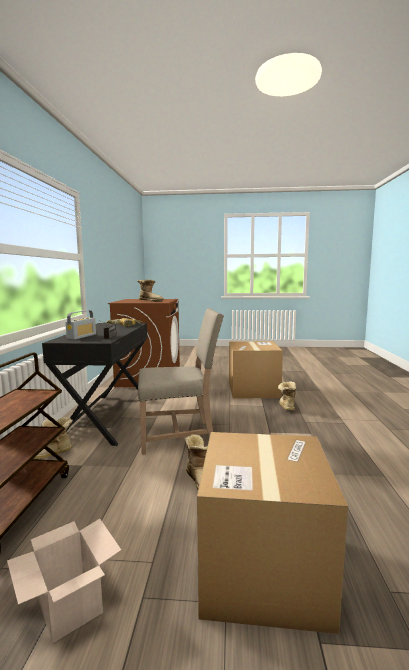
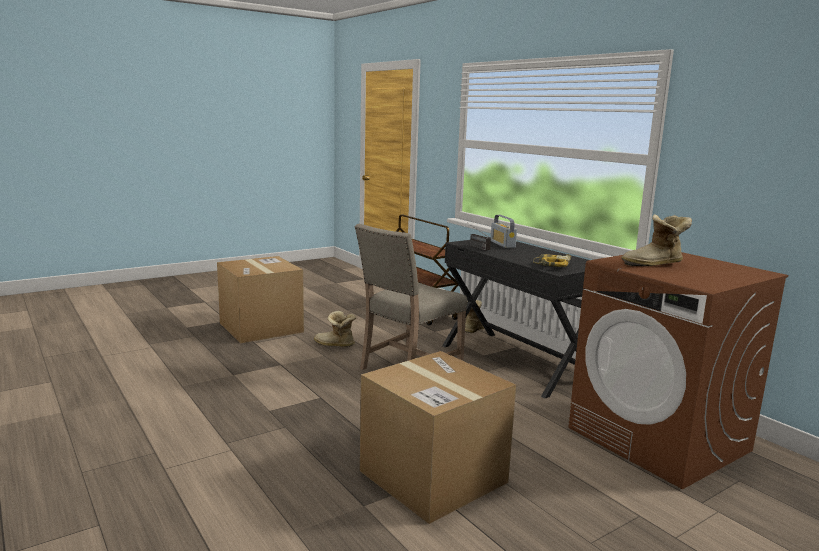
camera: 140 degrees right, 5 degrees up
(67, 604) = (334, 305): cardboard box -> none
(286, 407) = (332, 448): boot -> none

